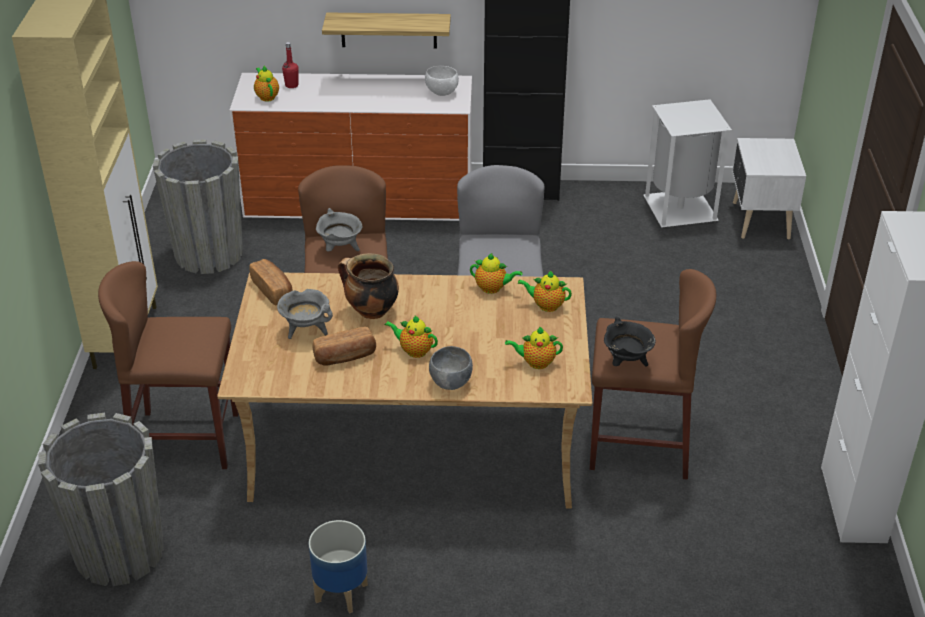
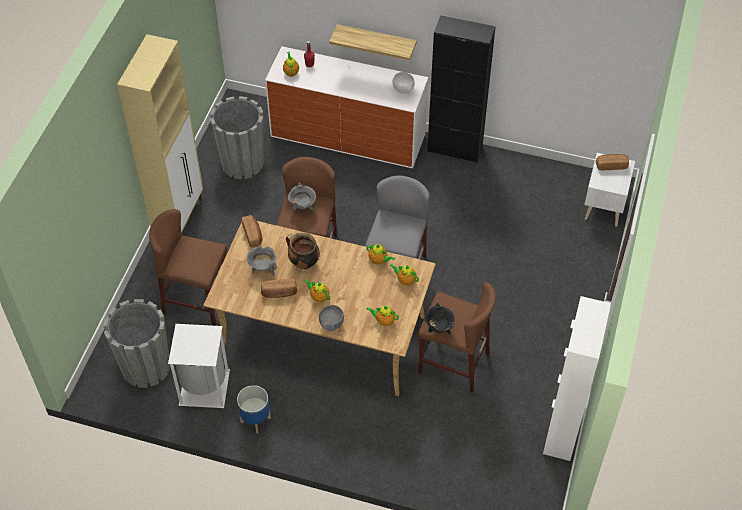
camera: 15 degrees right, 15 degrees up
(681, 207) = (555, 184): white trash can -> white trash can (205, 386)
(765, 148) = (611, 165): none -> bread

